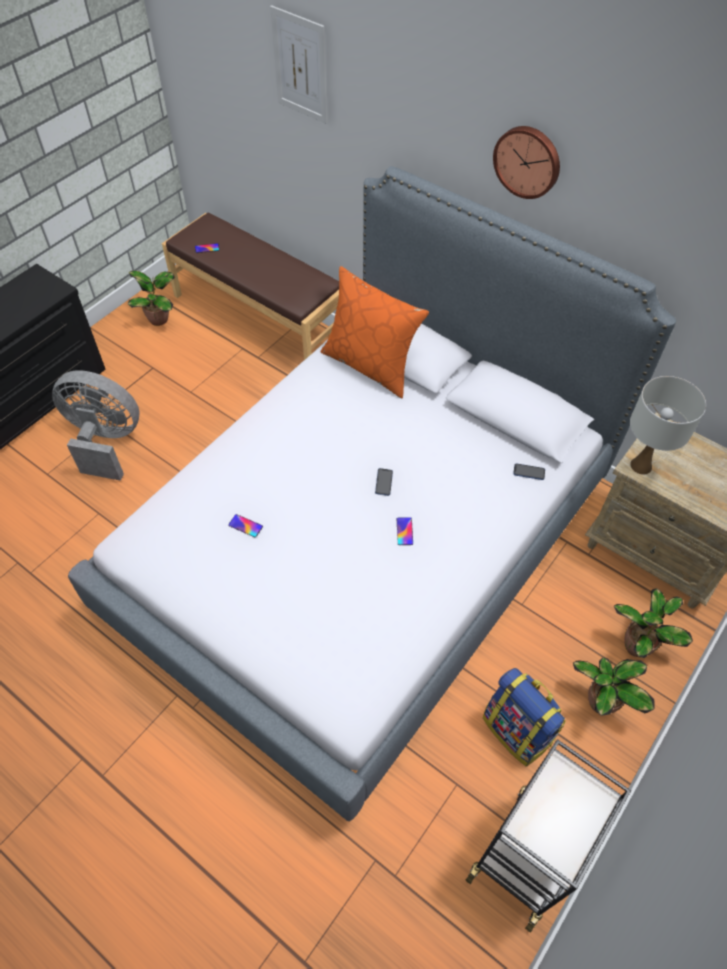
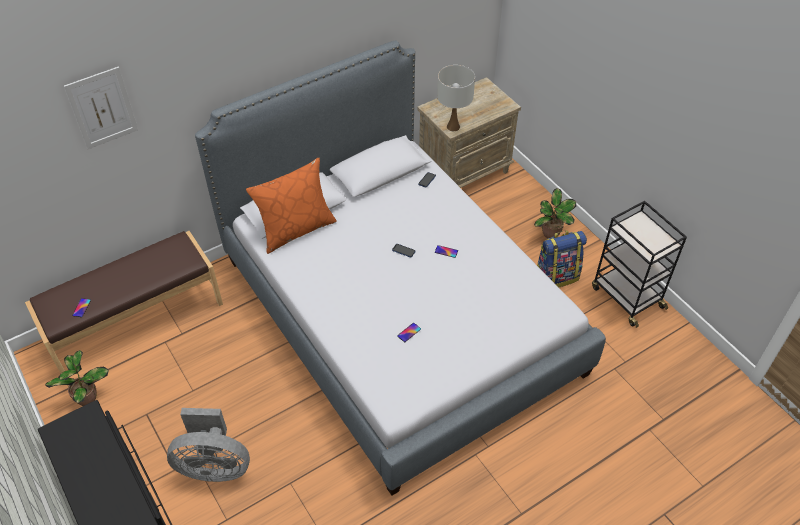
camera: 70 degrees left, 5 degrees down
(105, 441) = (214, 466): grey fan -> grey fan turned 120 degrees counterclockwise
(528, 161) = (295, 37): wall clock -> none
(638, 644) = (521, 204): potted plant -> none

